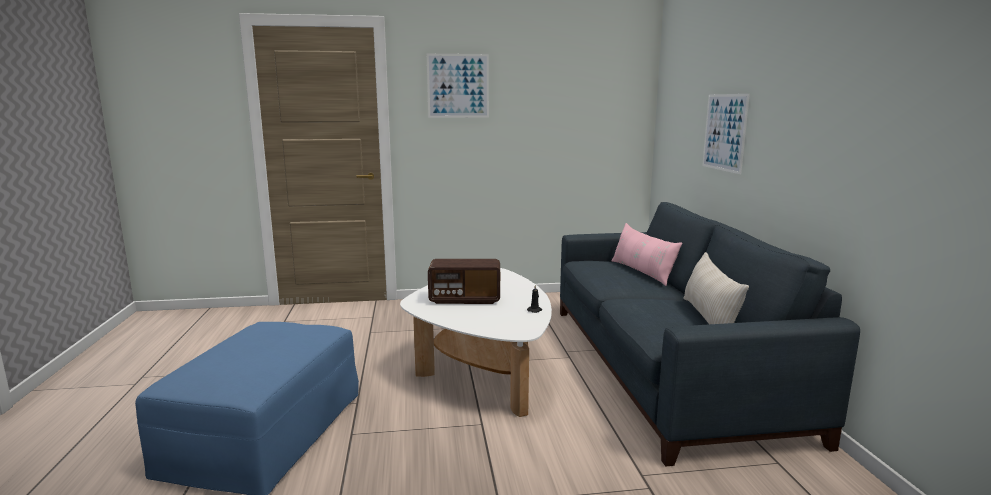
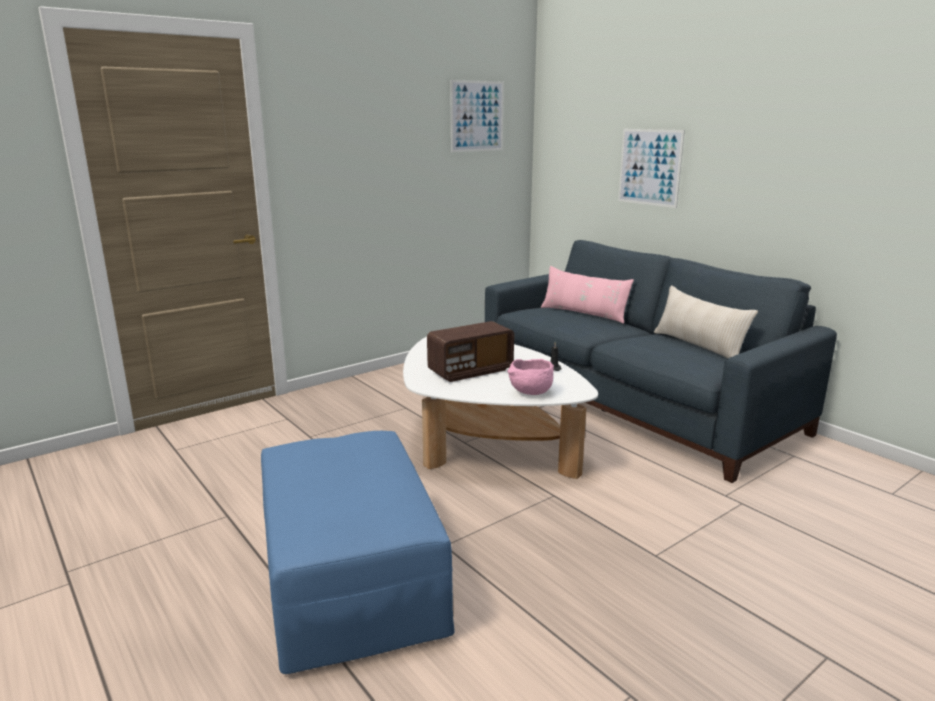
camera: 30 degrees left, 5 degrees up
(458, 86) = (345, 118): picture -> picture (477, 116)
(481, 324) = (530, 393): none -> pink bowl

